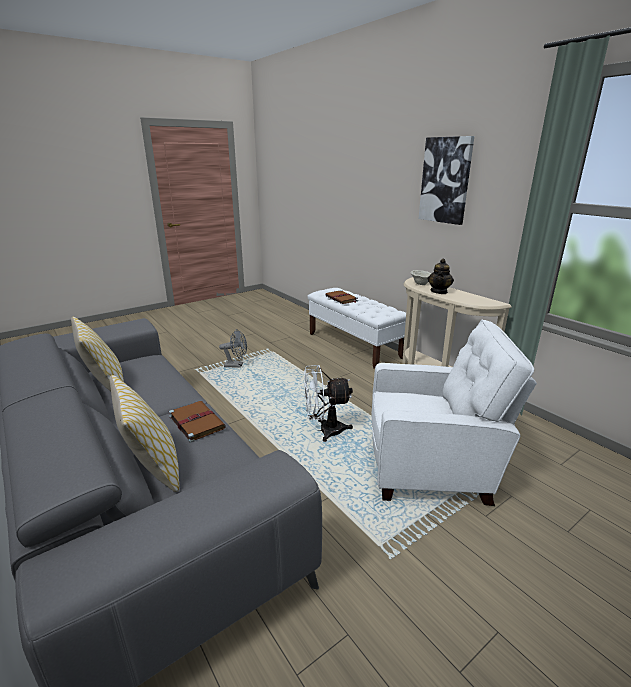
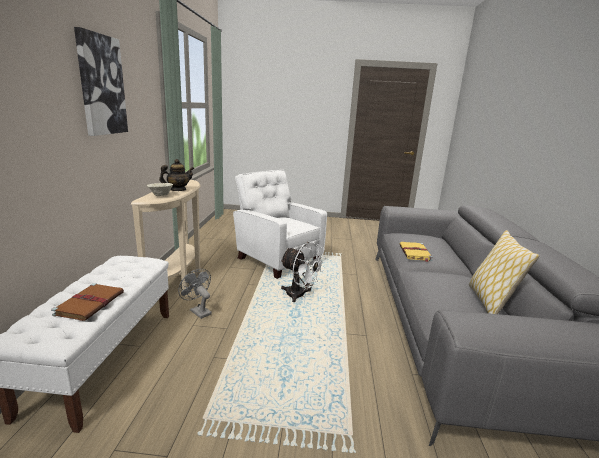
camera: 140 degrees left, 5 degrees down
(153, 469) = (444, 246): pillow -> none
(196, 422) = (415, 253): brown book -> yellow book
(236, 365) = (286, 419): grey fan -> grey fan (198, 311)

